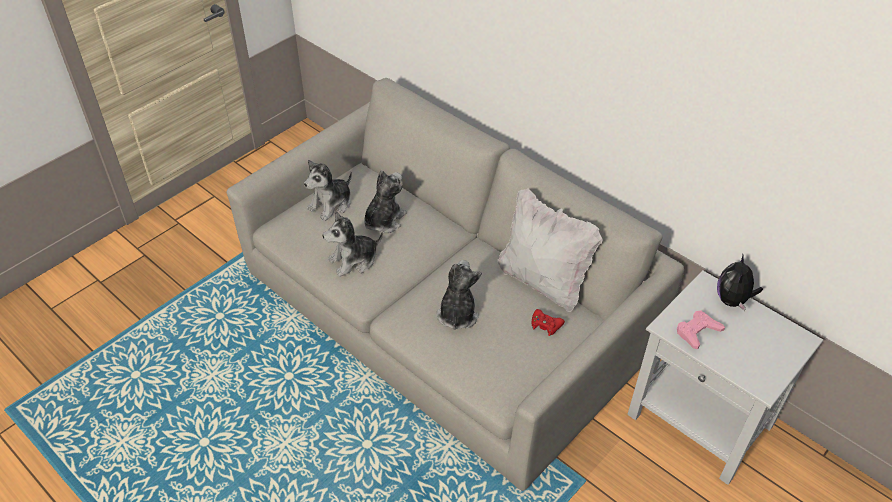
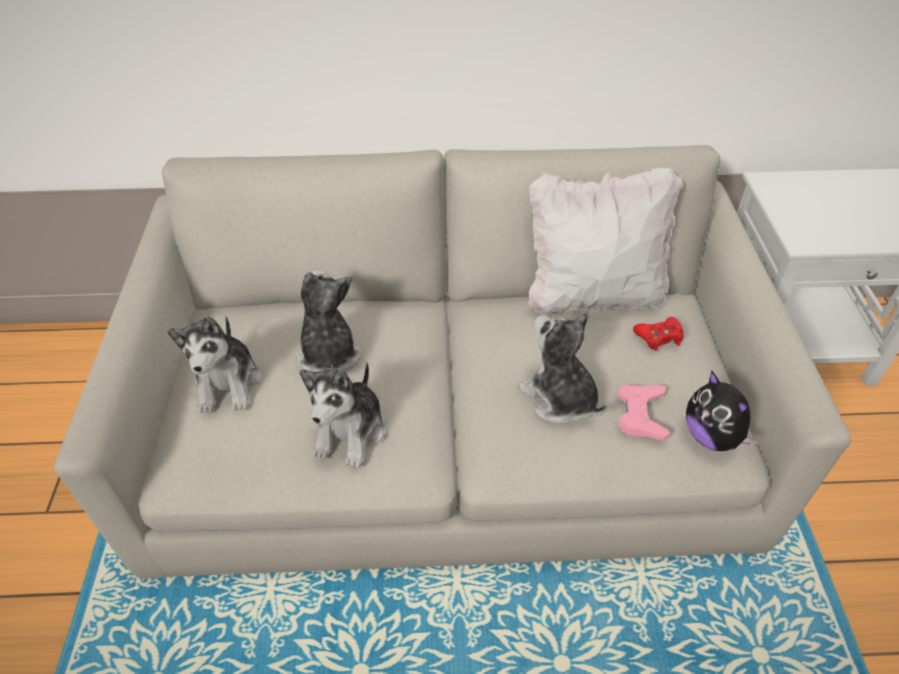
camera: 45 degrees left, 0 degrees up
(697, 332) = (829, 228): pink game controller -> pink game controller (641, 415)
(732, 300) = (805, 181): plush toy -> plush toy (712, 436)

